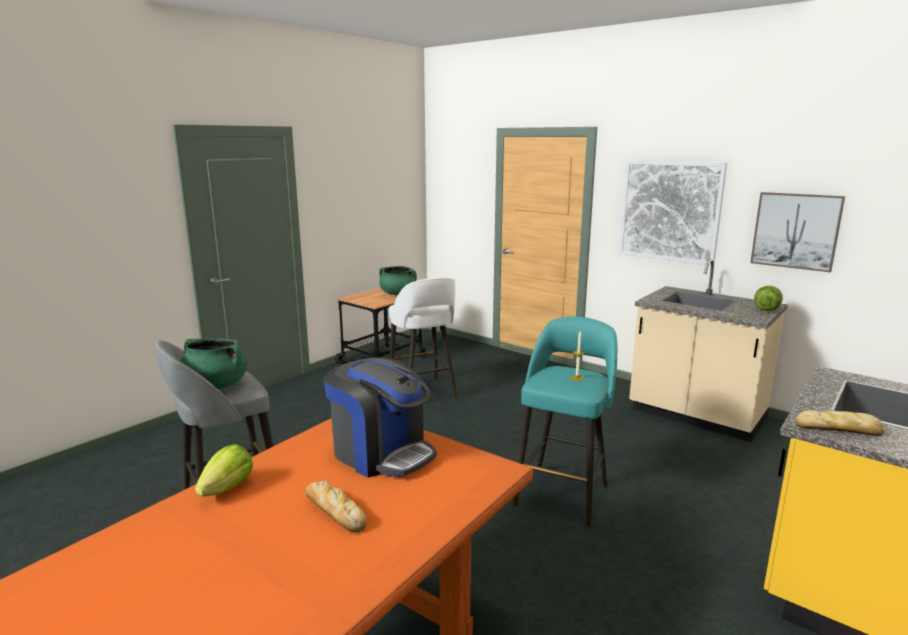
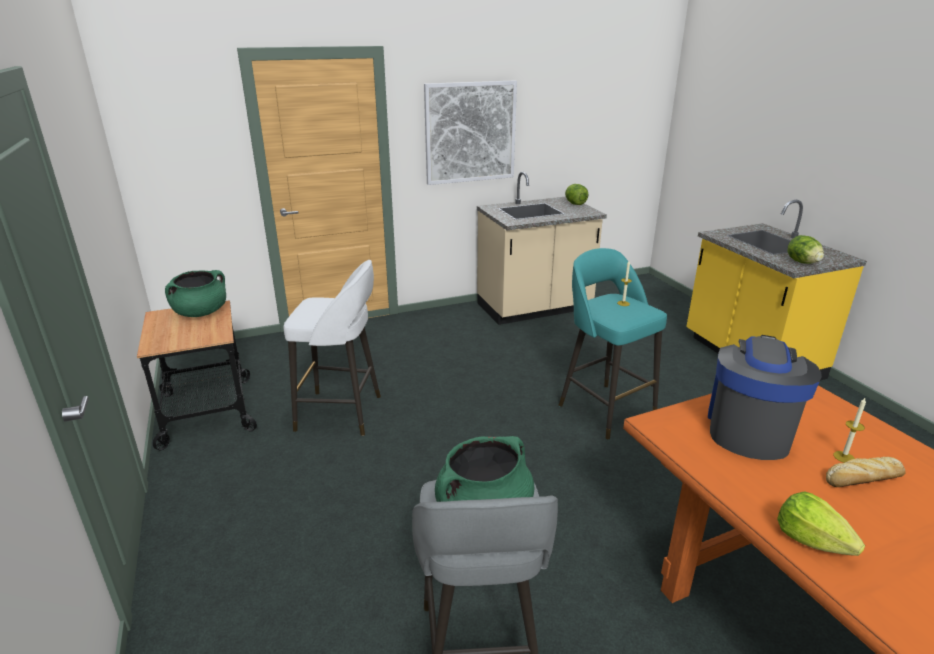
camera: 60 degrees left, 10 degrees up
(367, 501) = (844, 457): none -> candle
(381, 453) = (749, 429): coffee machine -> coffee machine turned 45 degrees counterclockwise
(795, 231) = (567, 135): picture -> none
(839, 429) = (802, 262): bread -> lettuce

